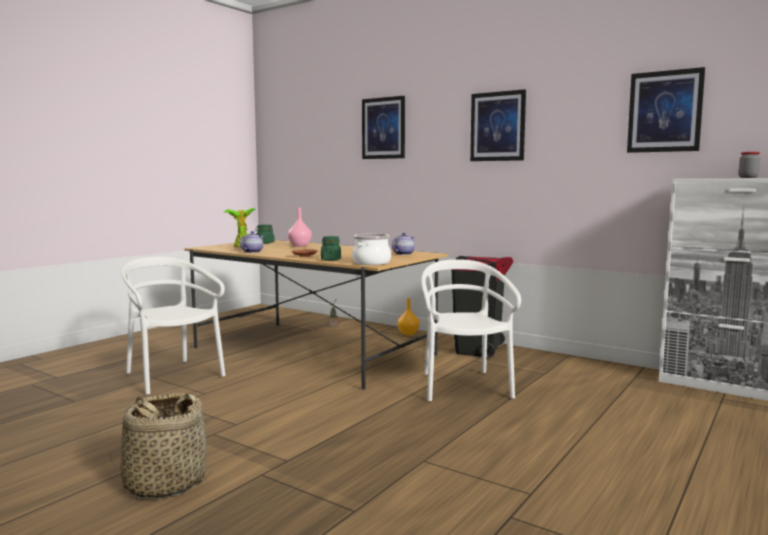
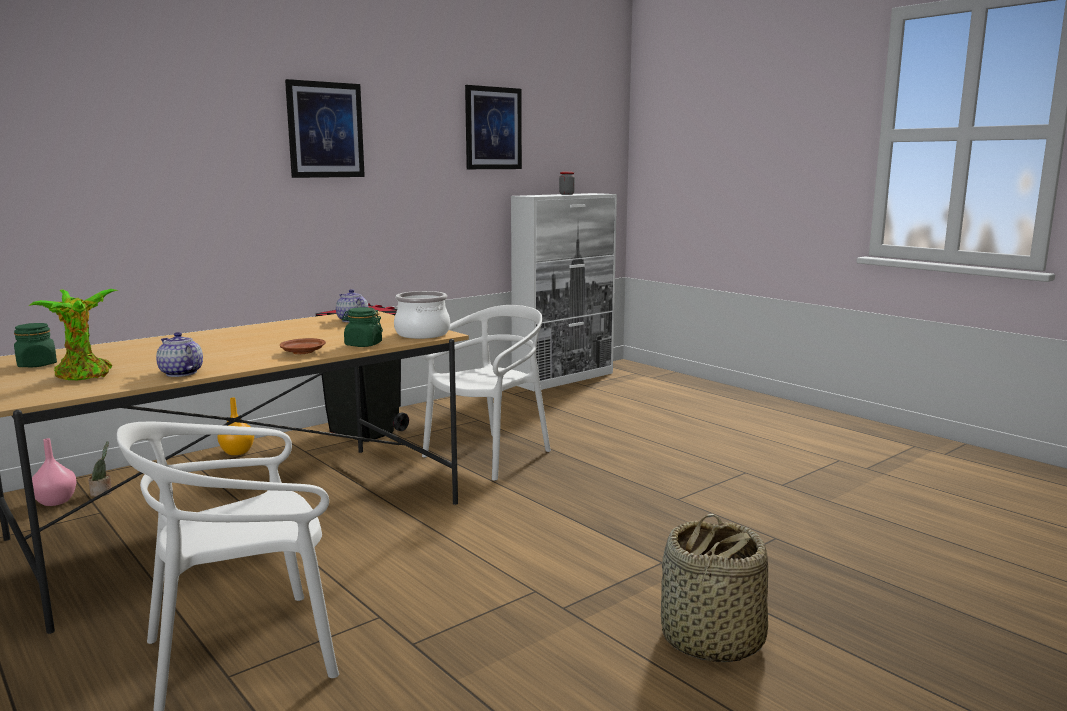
camera: 75 degrees left, 5 degrees up
(300, 246) = (143, 349): pink vase -> pink vase (56, 501)
(383, 128) = (118, 116): picture -> none
(463, 386) = (489, 456): white chair -> white chair turned 120 degrees clockwise

